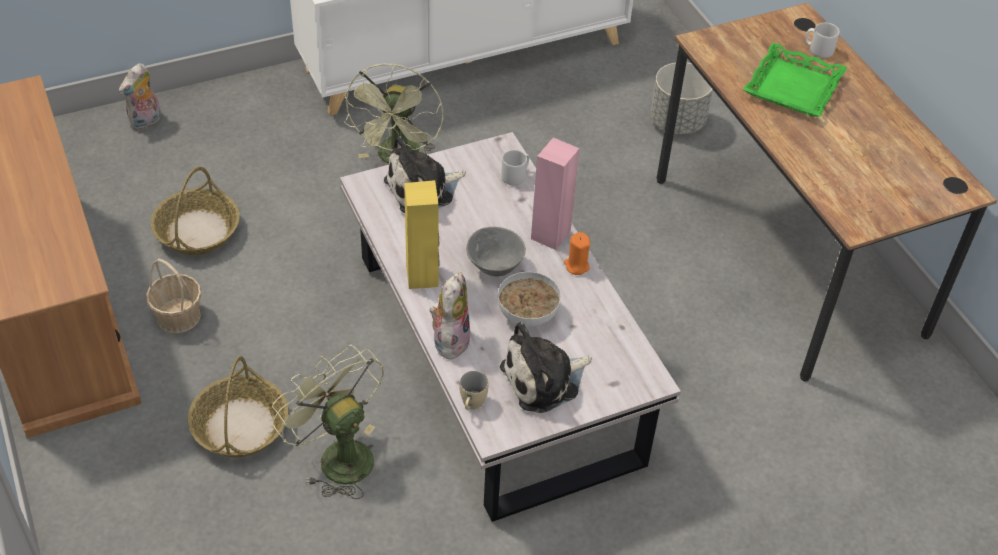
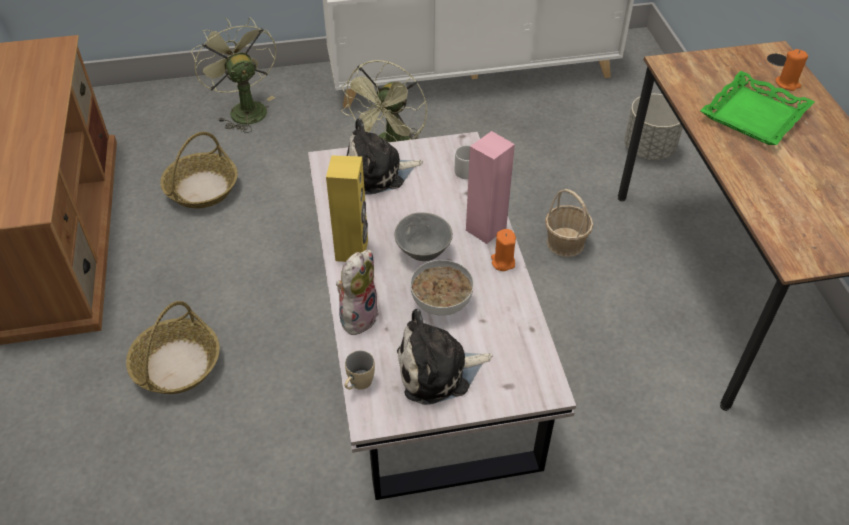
camera: 15 degrees right, 0 degrees up
(146, 122) = (193, 96): plush toy -> none
(178, 316) = (160, 258): basket -> basket (565, 242)
(337, 455) = (253, 407): green fan -> green fan (244, 109)
(818, 50) = (787, 84): grey mug -> orange candle

